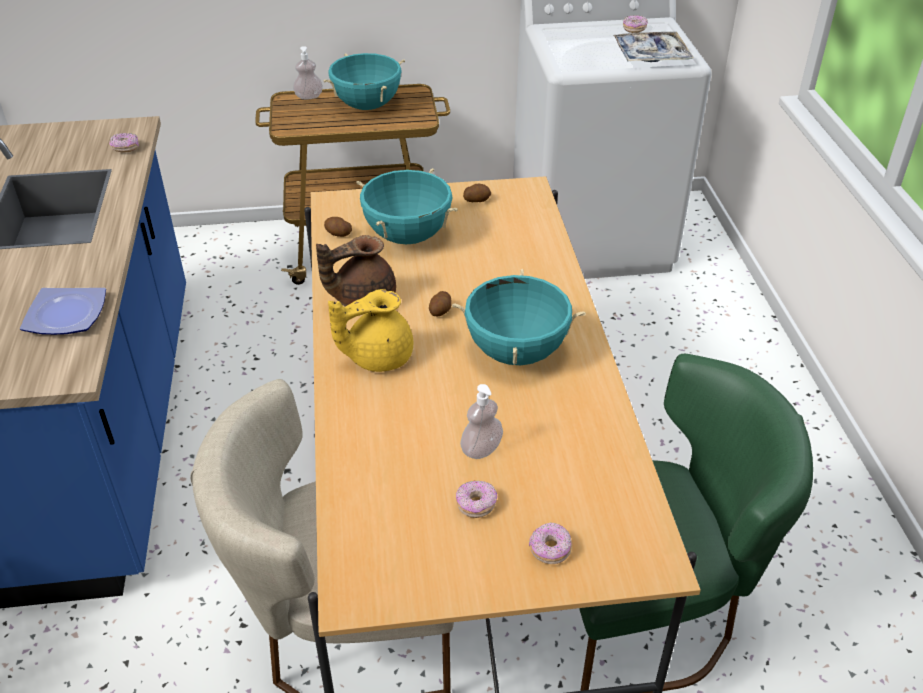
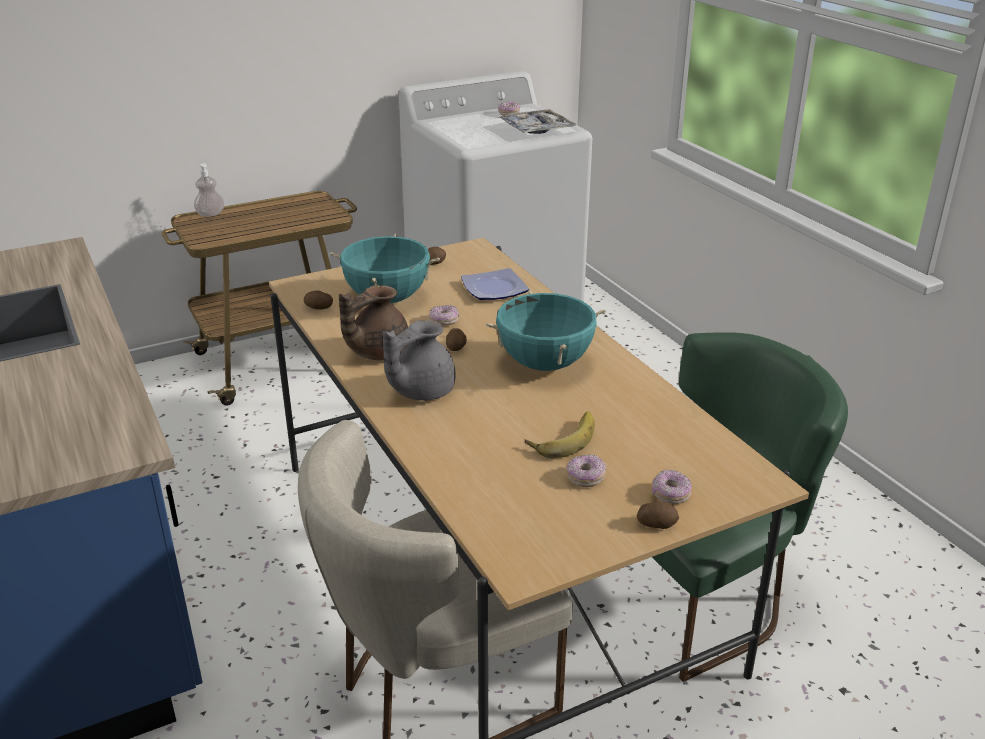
camera: 20 degrees left, 10 degrees down
(67, 316) = (97, 405): plate -> plate (496, 289)
(125, 148) = (64, 266): donut -> donut (444, 322)
(367, 106) = (274, 214): turquoise cooking pot -> none
(377, 357) = (420, 391): yellow teapot -> grey teapot
(481, 449) = (562, 438): soap dispenser -> banana
(514, 582) = (656, 524): none -> potato

